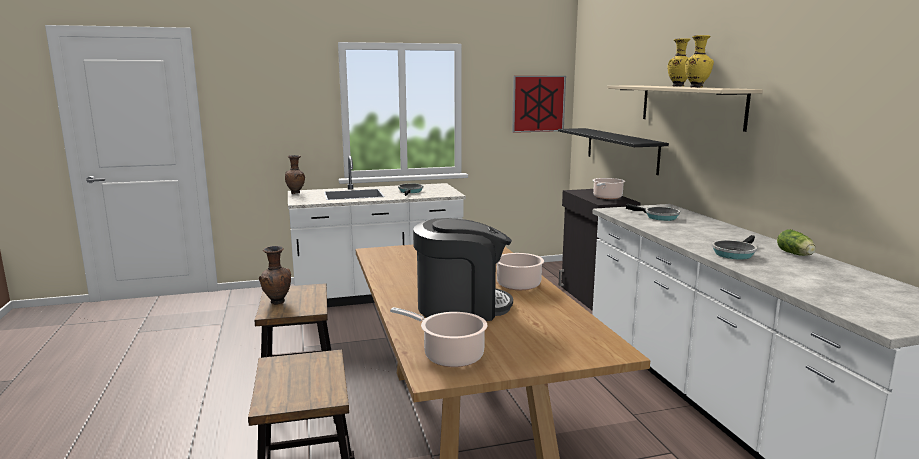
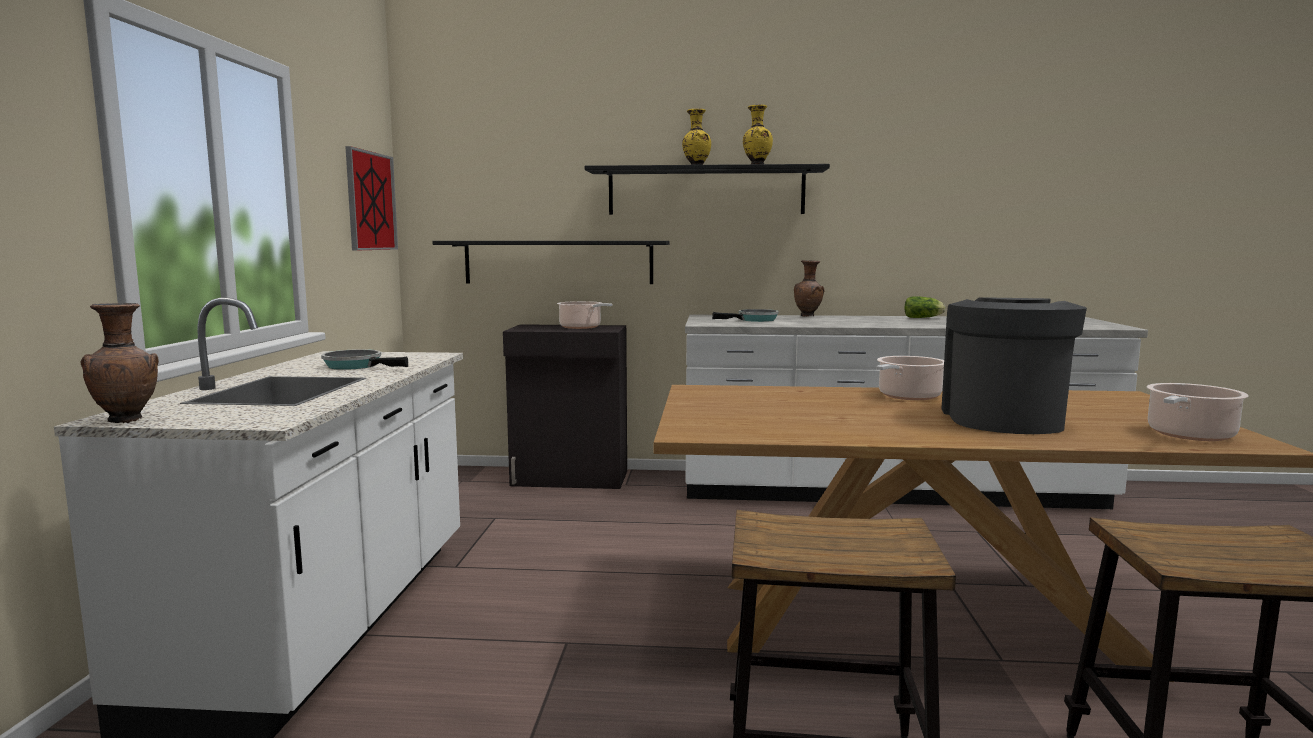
camera: 70 degrees left, 5 degrees down
(277, 303) = (839, 555): brown vase -> brown vase (808, 316)
(690, 105) = (706, 192): beige shelf -> black shelf
(734, 253) = (918, 323): frying pan -> none

